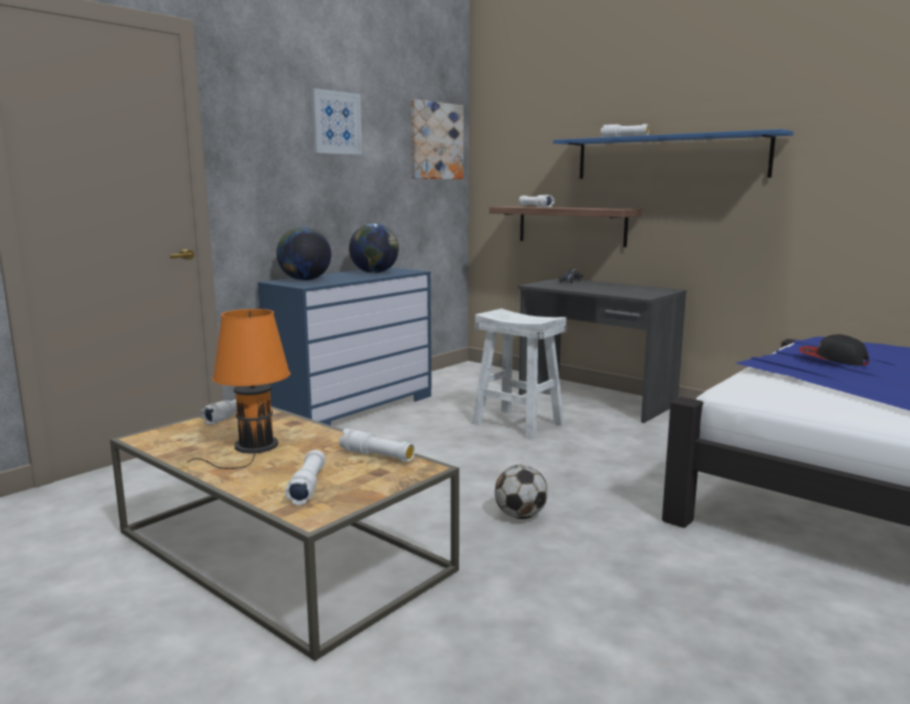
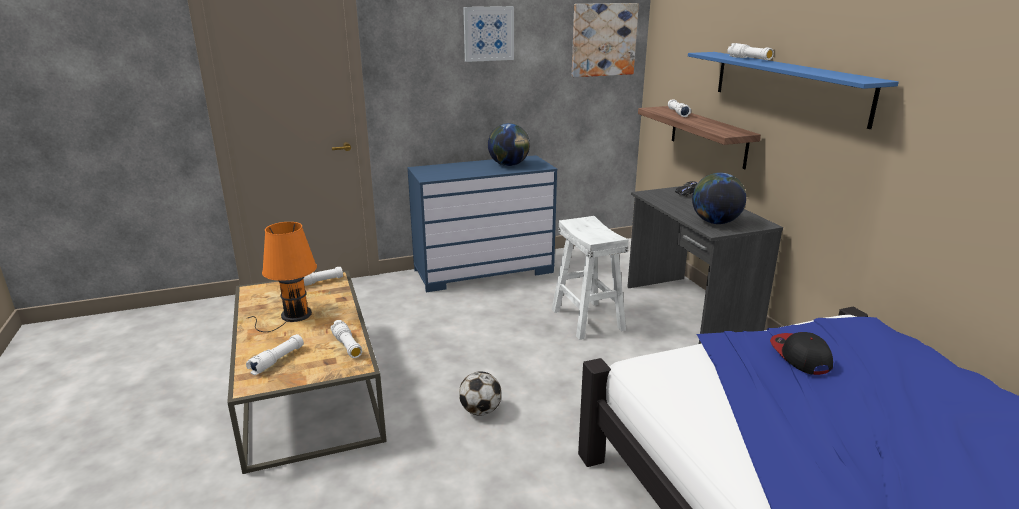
camera: 30 degrees right, 10 degrees up
(305, 280) = (440, 169): globe -> globe (715, 222)

